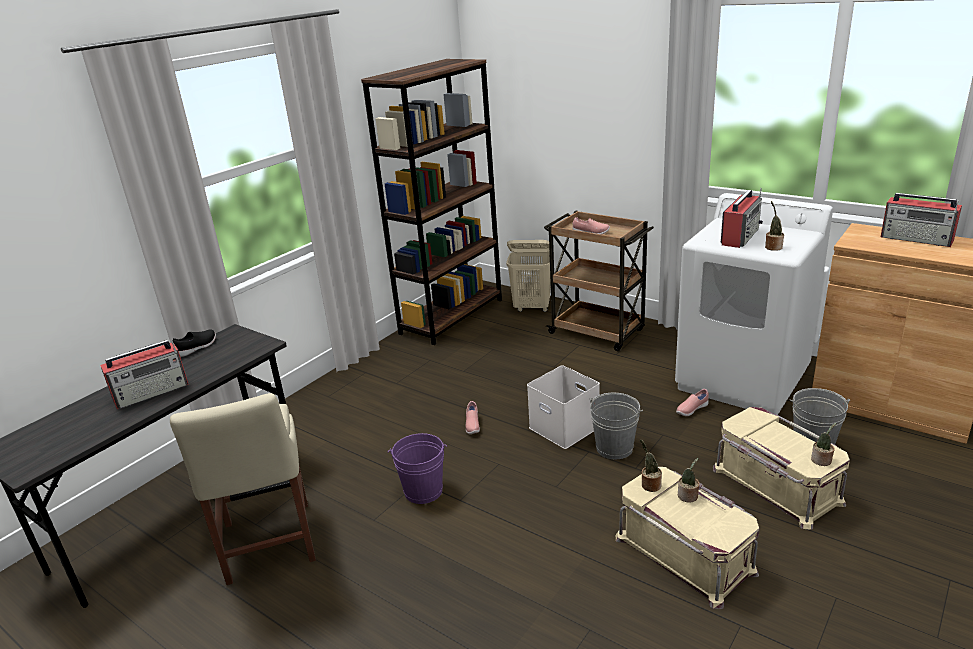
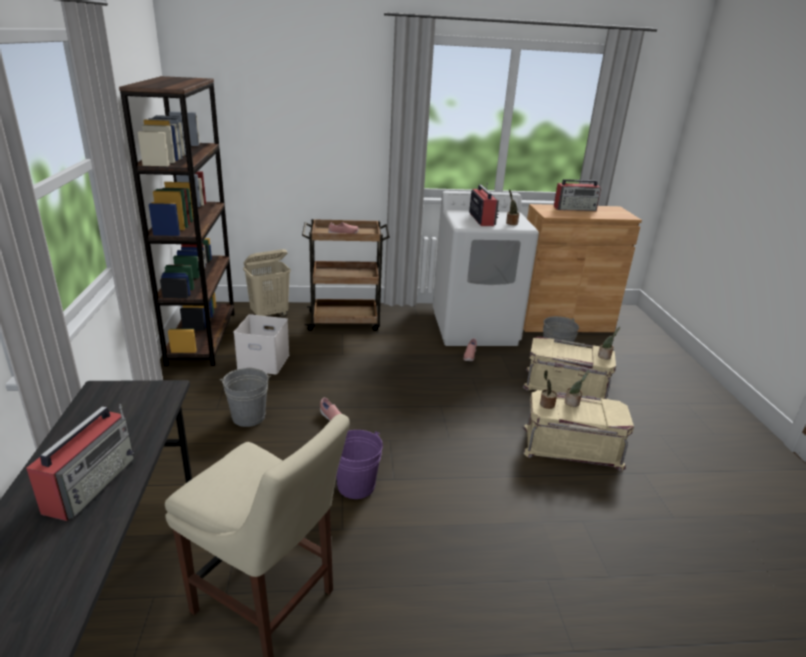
camera: 45 degrees left, 0 degrees up
(197, 348) = (75, 418): black shoe -> none
(566, 427) = (405, 395): white storage box -> white storage box (265, 361)
(614, 448) = (454, 397): grey bucket -> grey bucket (249, 417)

